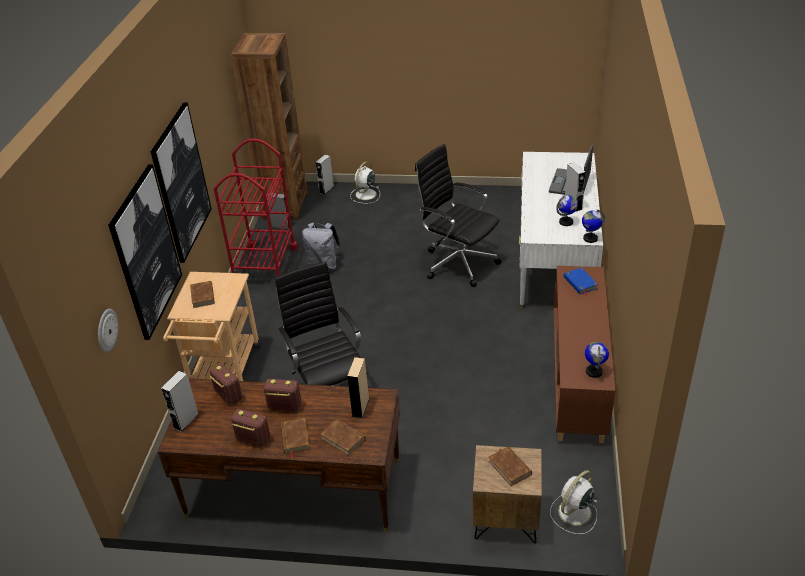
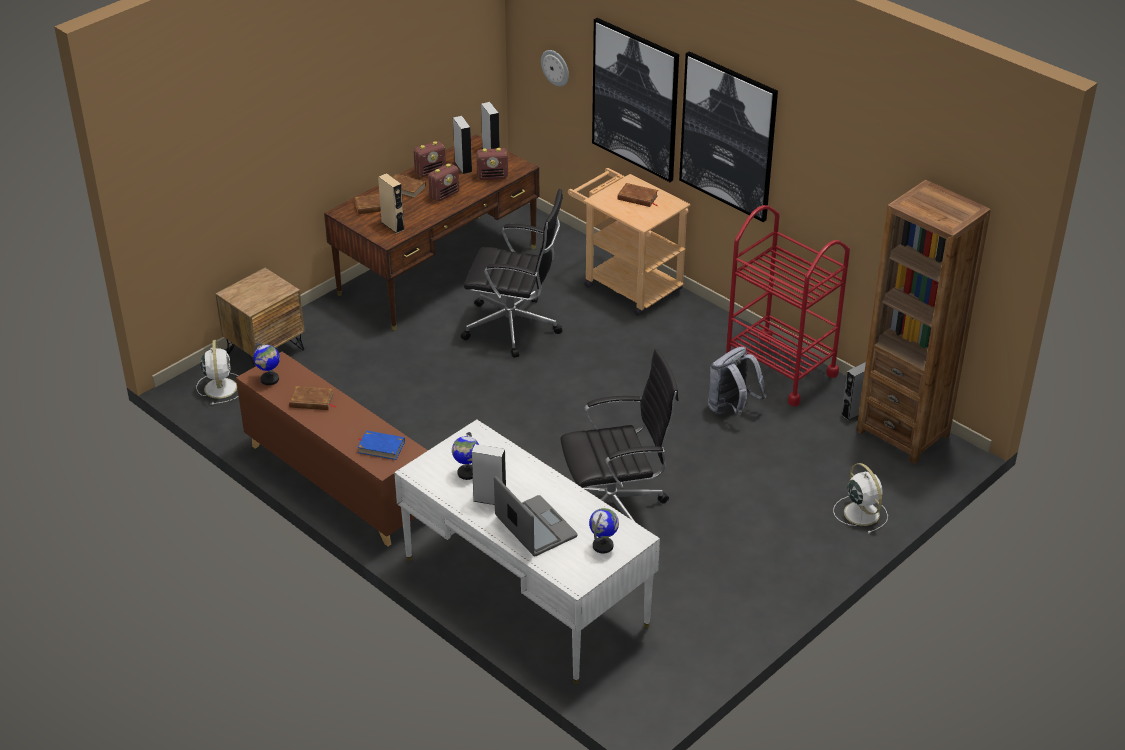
camera: 125 degrees right, 0 degrees up
(326, 189) = (912, 485): grey speaker -> grey speaker (463, 167)
(510, 467) = (257, 292): brown book -> brown book (312, 401)
(590, 238) = (417, 470): globe -> globe (603, 546)

